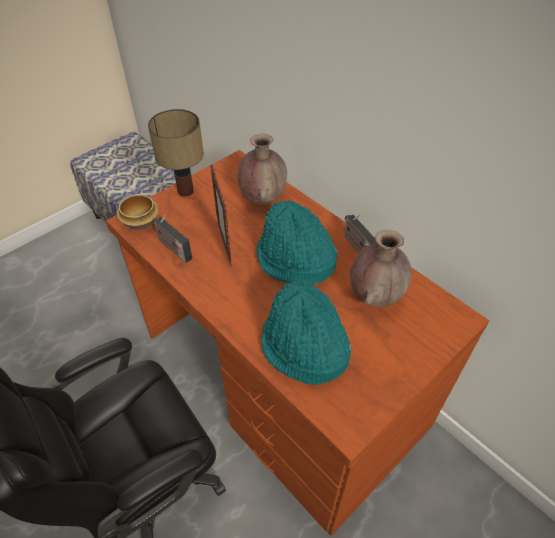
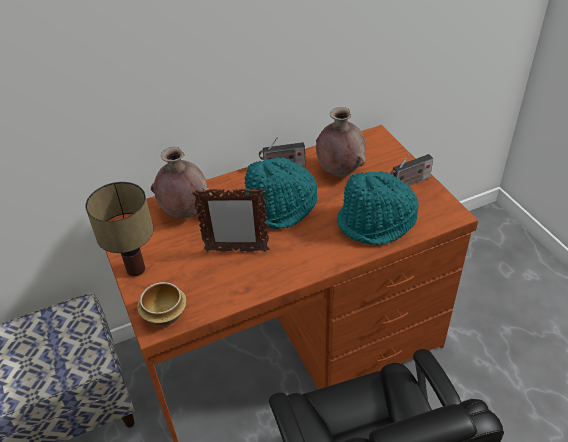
camera: 70 degrees left, 5 degrees down
(173, 248) = (220, 291): radio -> radio (409, 183)

